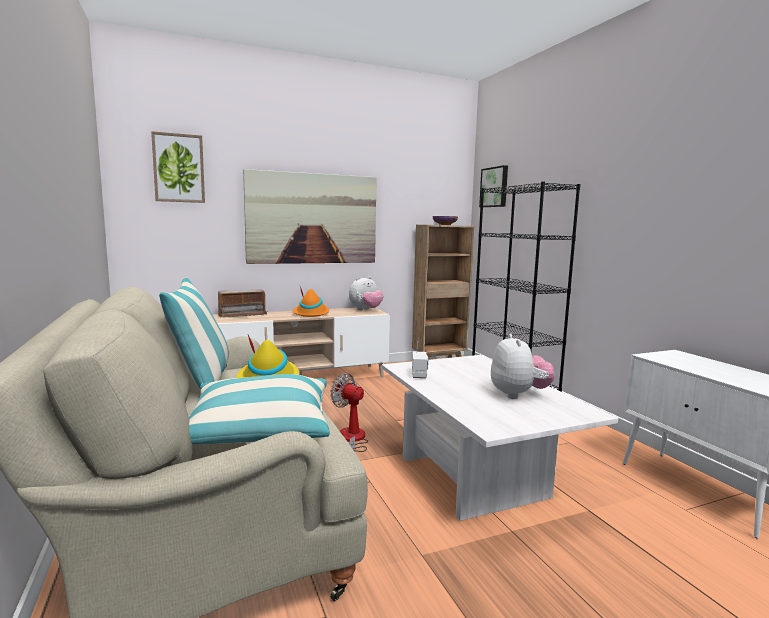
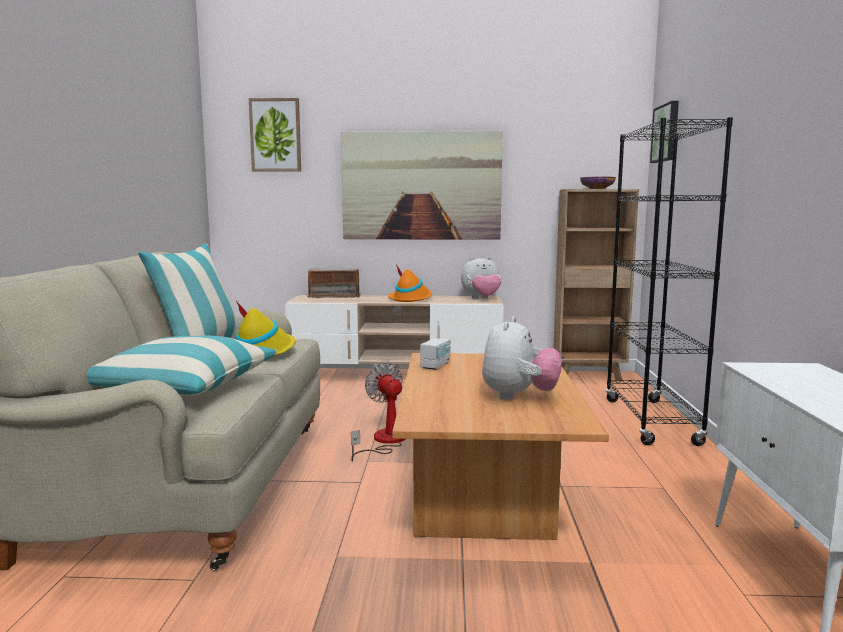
camera: 25 degrees right, 0 degrees up
(477, 477) = (487, 500): white coffee table -> brown coffee table

